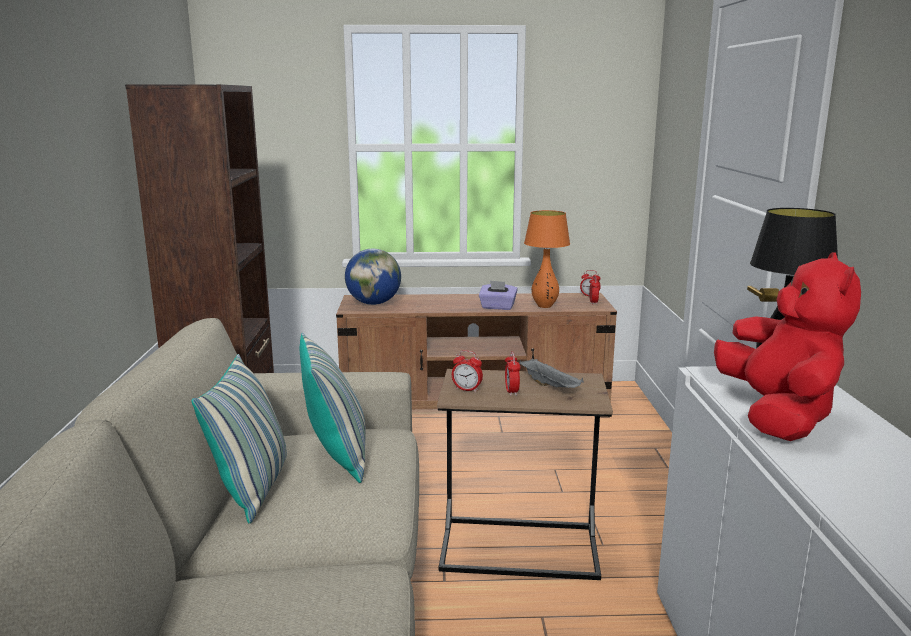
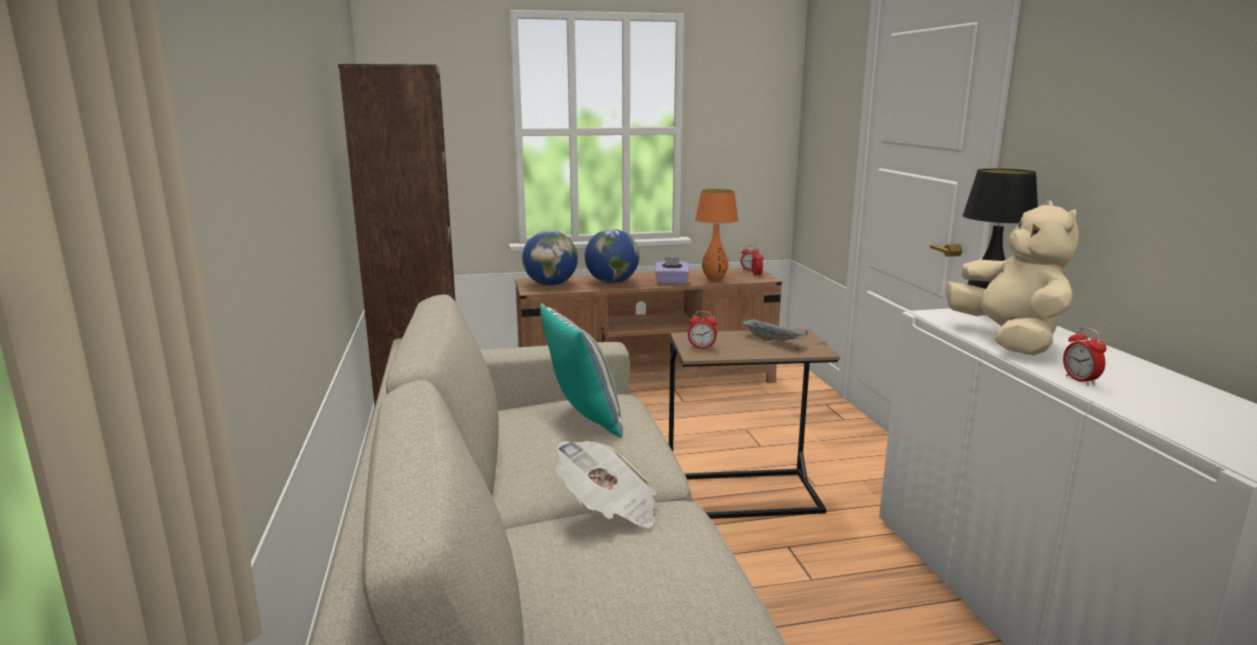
camera: 10 degrees left, 0 degrees up
(253, 488) = (515, 451): pillow -> none
(299, 568) = (609, 508): none -> newspaper
(436, 304) = (612, 282): none -> globe
(511, 392) = (743, 347): alarm clock -> alarm clock (1080, 380)
(777, 416) = (1008, 340): red plush toy -> beige plush toy

